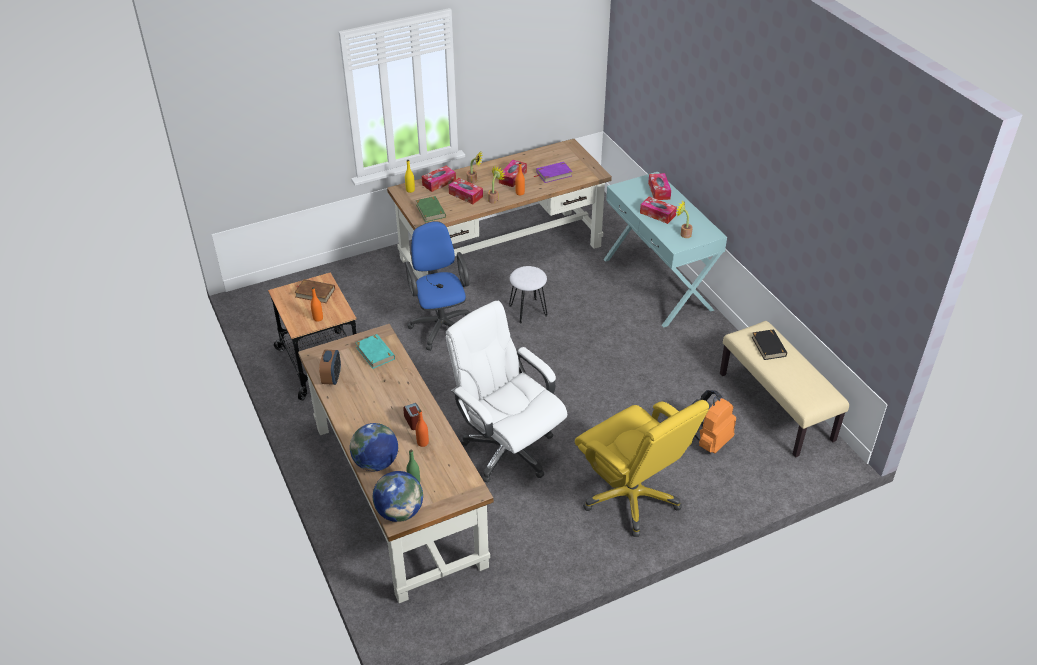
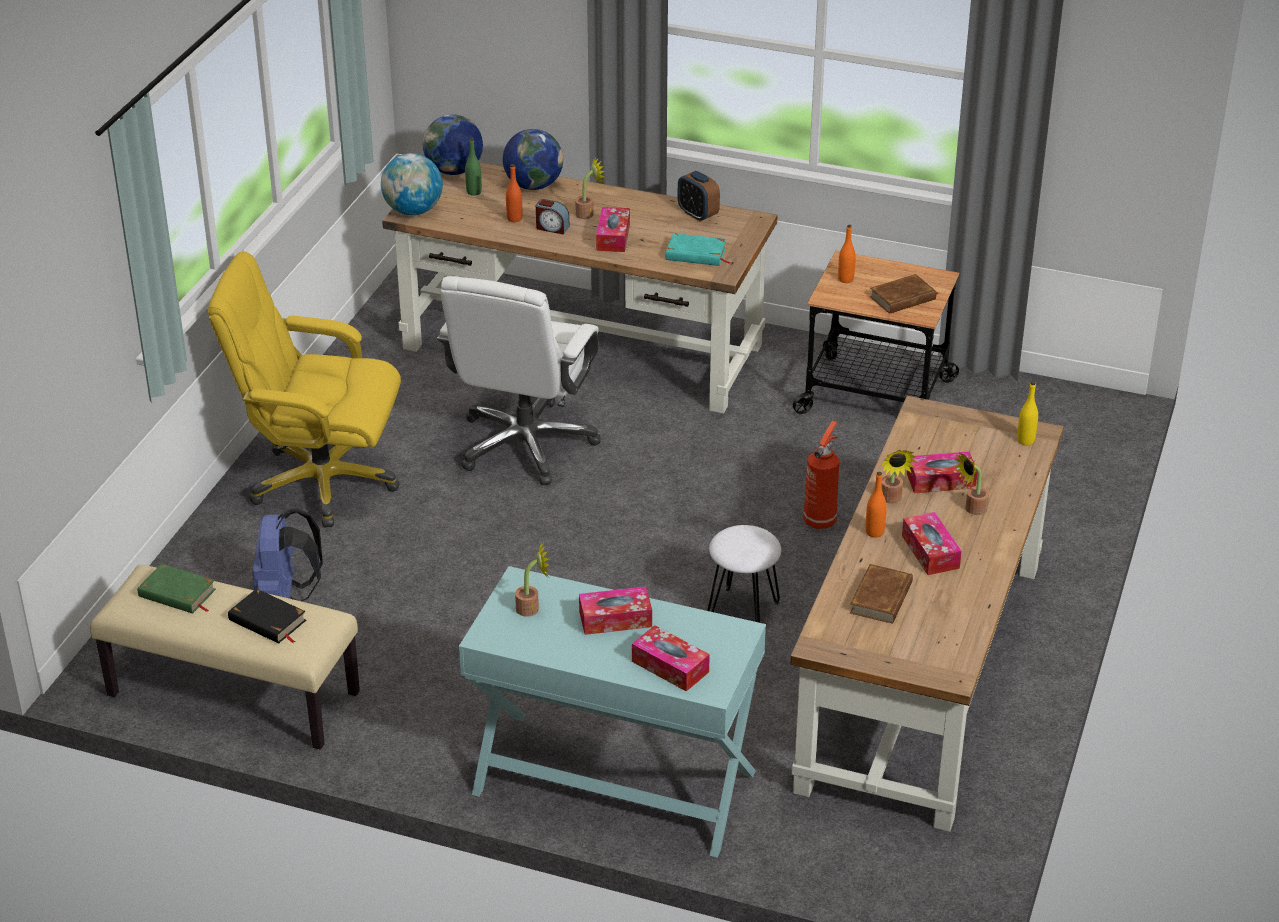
camera: 135 degrees right, 5 degrees down
(381, 418) = (588, 213): none -> potted plant
(431, 211) = (941, 429): green book -> green book (177, 593)
(439, 183) = (1012, 476): tissue box -> tissue box (613, 237)
(441, 325) = (820, 520): blue office chair -> fire extinguisher
(467, 491) = (413, 211): none -> globe
(507, 449) = (525, 445): white office chair -> white office chair turned 105 degrees clockwise
(554, 174) = (881, 598): purple book -> brown book
(710, 441) = (286, 595): orange backpack -> blue backpack

